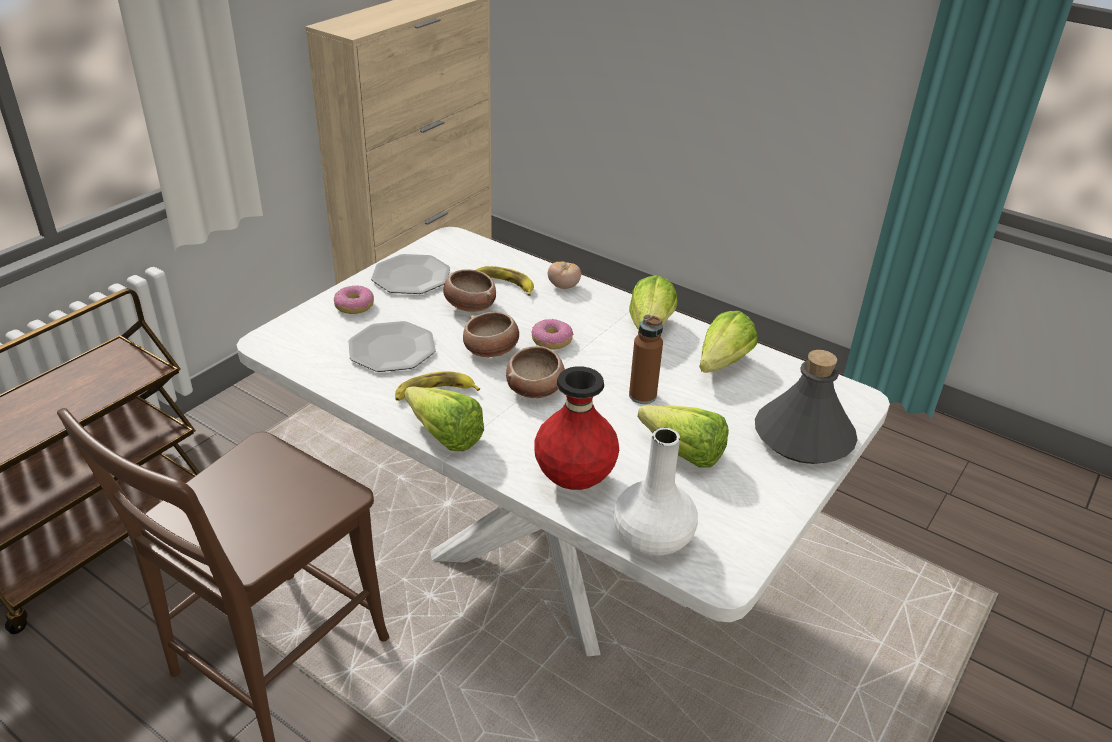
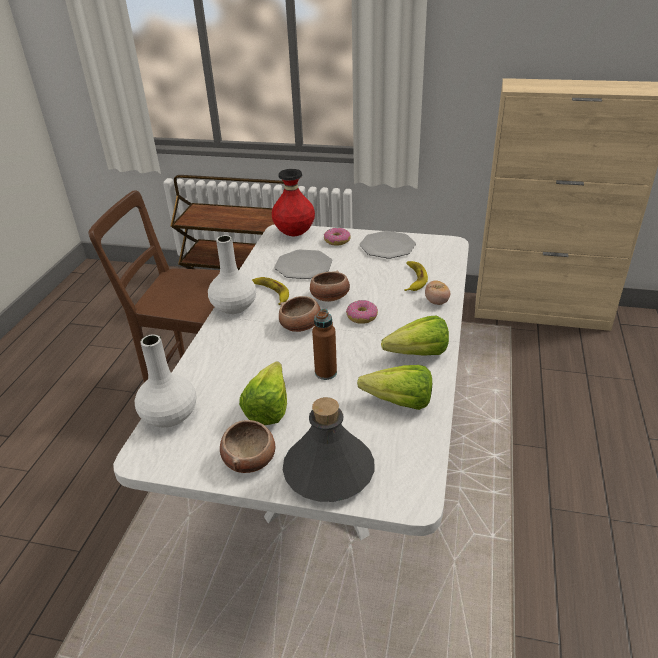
camera: 70 degrees right, 0 degrees up
(441, 432) = (233, 307): lettuce -> white vase
(469, 306) = (374, 275): bowl -> bowl (250, 458)
(574, 480) = (214, 368): red vase -> red vase (294, 234)

